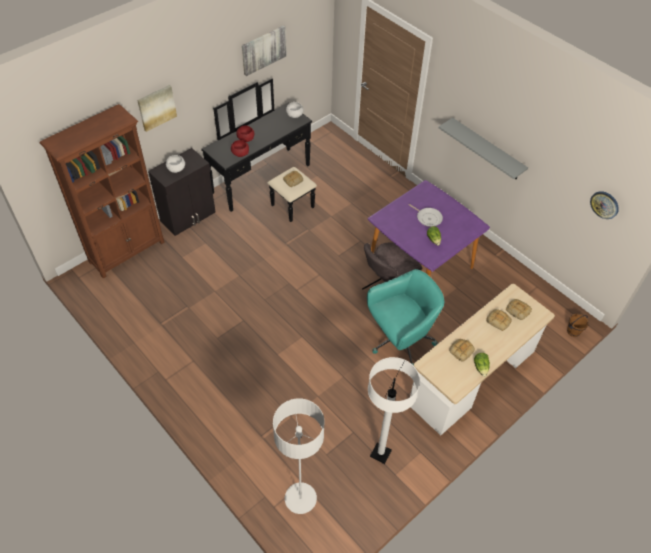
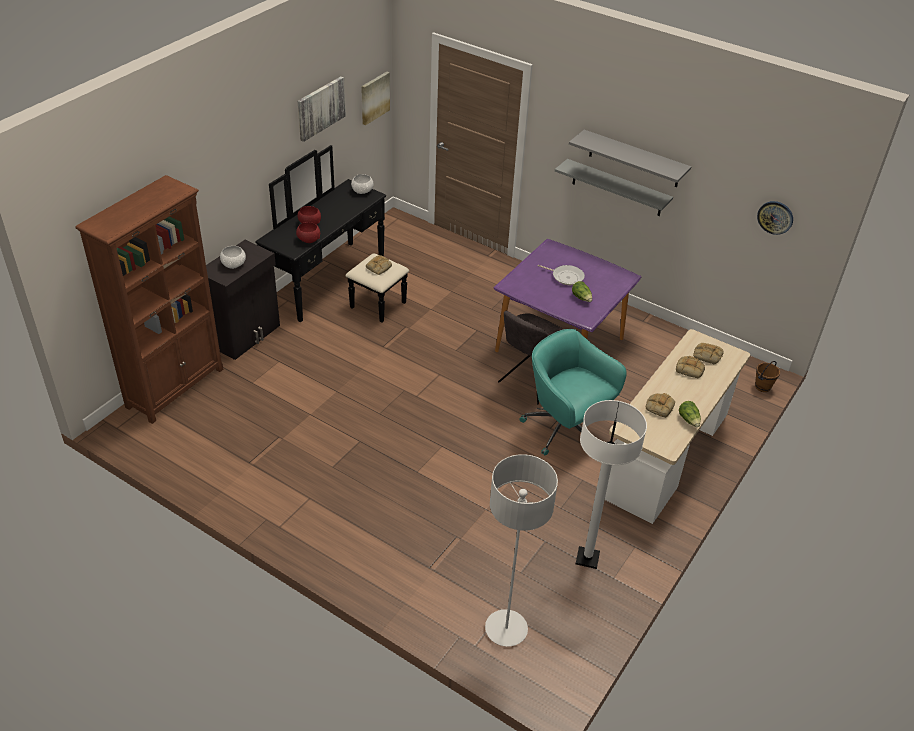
camera: 15 degrees left, 10 degrees down
(156, 107) = (206, 182): picture -> picture (374, 97)
(400, 340) = (565, 430): turquoise office chair -> turquoise office chair turned 90 degrees counterclockwise
(501, 131) = (634, 159): none -> grey shelf

